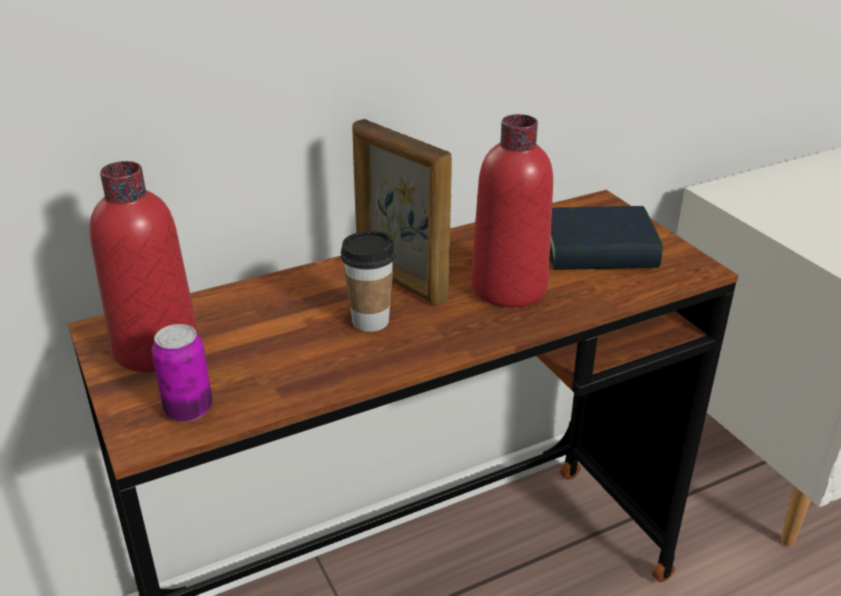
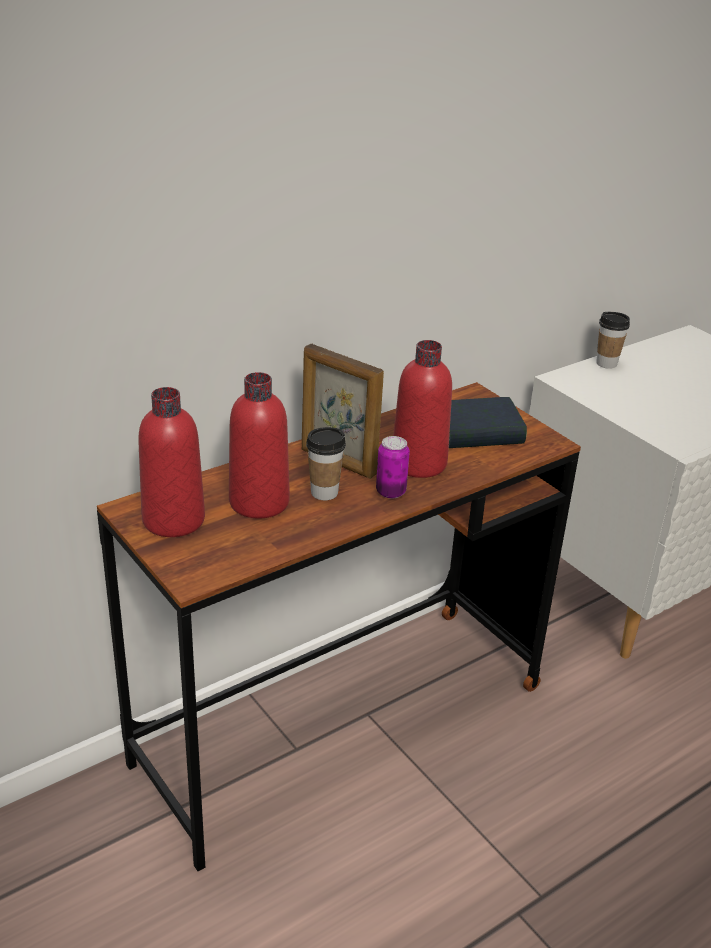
camera: 10 degrees left, 0 degrees up
(189, 409) = (215, 560): can -> can (390, 492)
(279, 330) = (259, 502): none -> red bottle
(780, 175) = (606, 363): none -> cup

